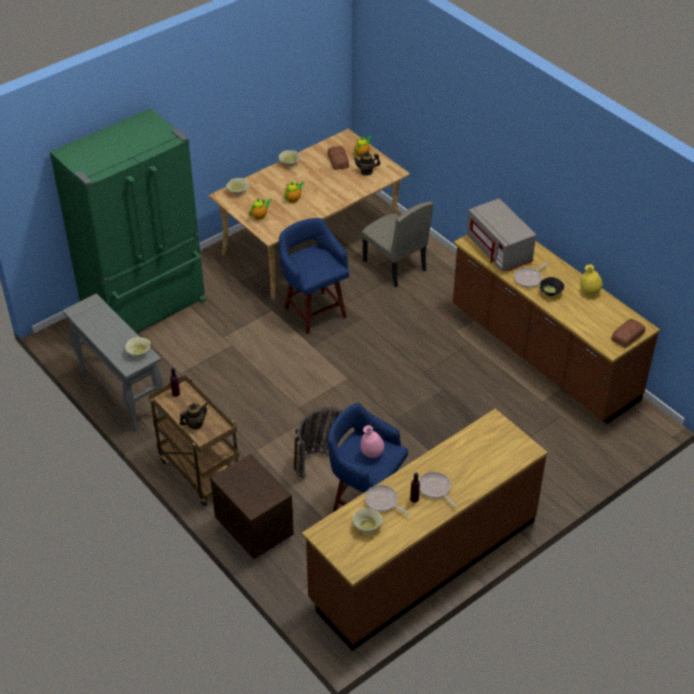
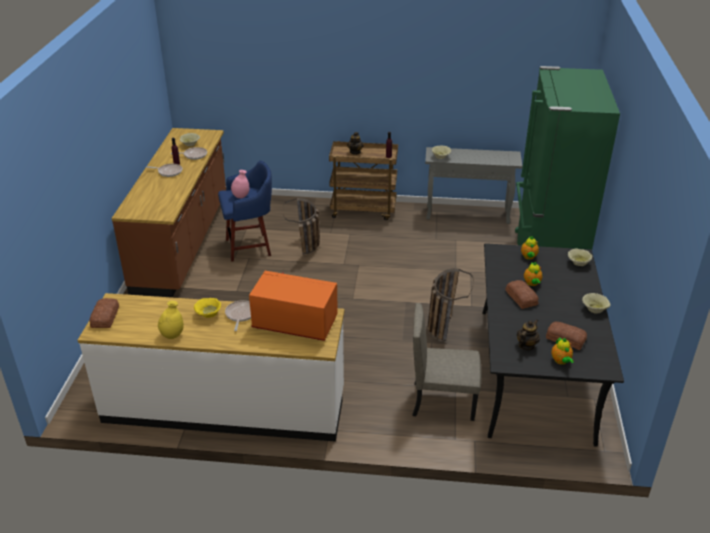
camera: 135 degrees right, 10 degrees down
(254, 528) = (296, 207): brown nightstand -> none
(311, 243) = (533, 372): beige dining table -> black dining table
(314, 311) = (443, 324): blue stool -> basket
(317, 196) = (521, 297): none -> bread
(499, 250) = (294, 324): grey microwave -> orange microwave
(542, 355) = (225, 406): brown counter -> white counter
(550, 293) = (208, 314): black bowl -> yellow bowl

